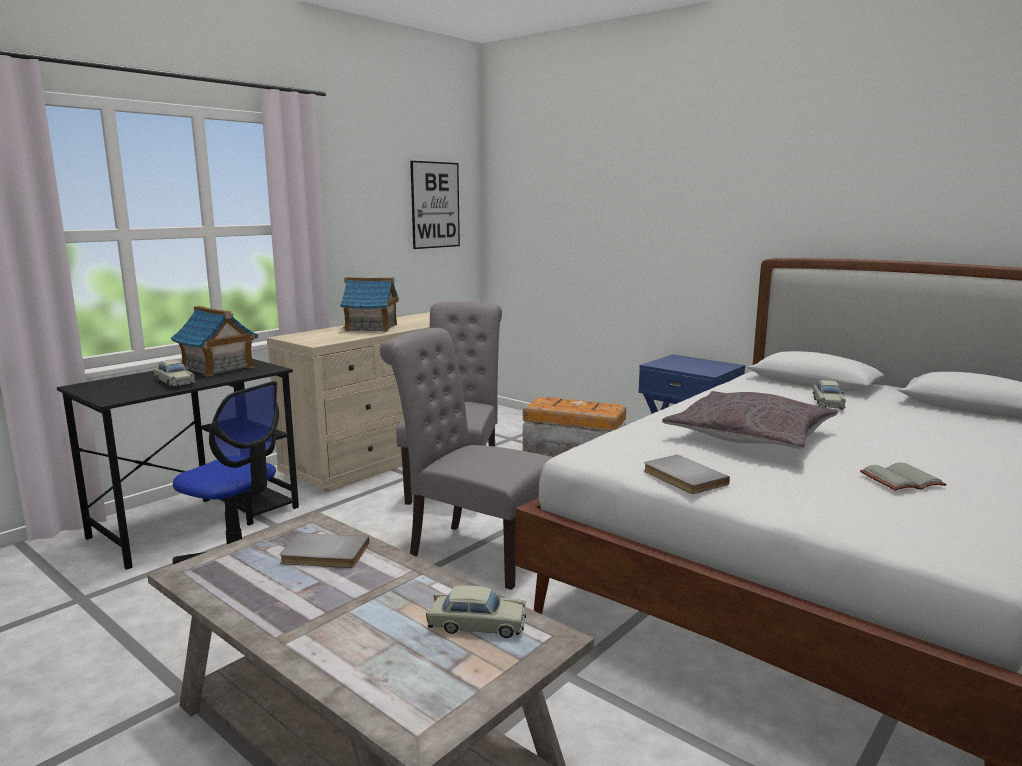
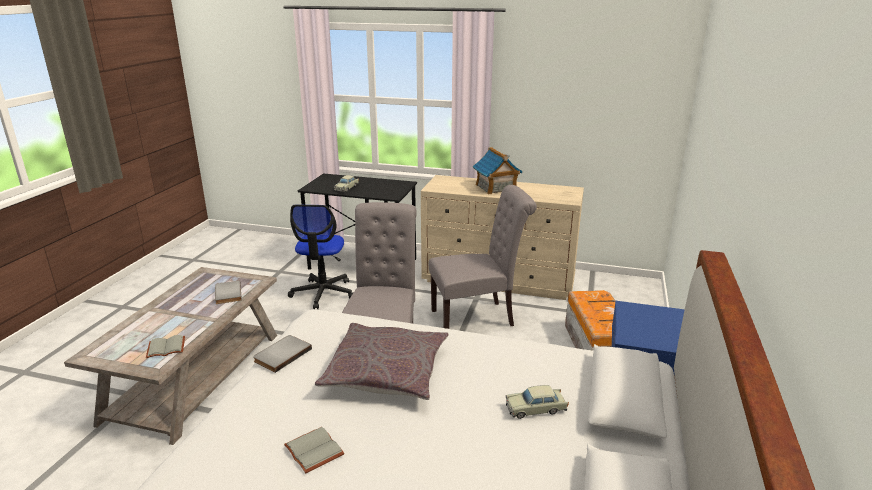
camera: 65 degrees right, 10 degrees up
(218, 368) = (383, 186): toy house -> none
(435, 205) = (624, 97): picture -> none
(477, 625) = (167, 347): beige toy car -> grey book

